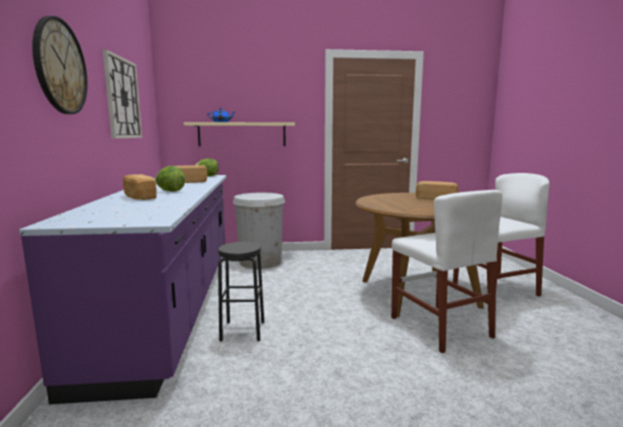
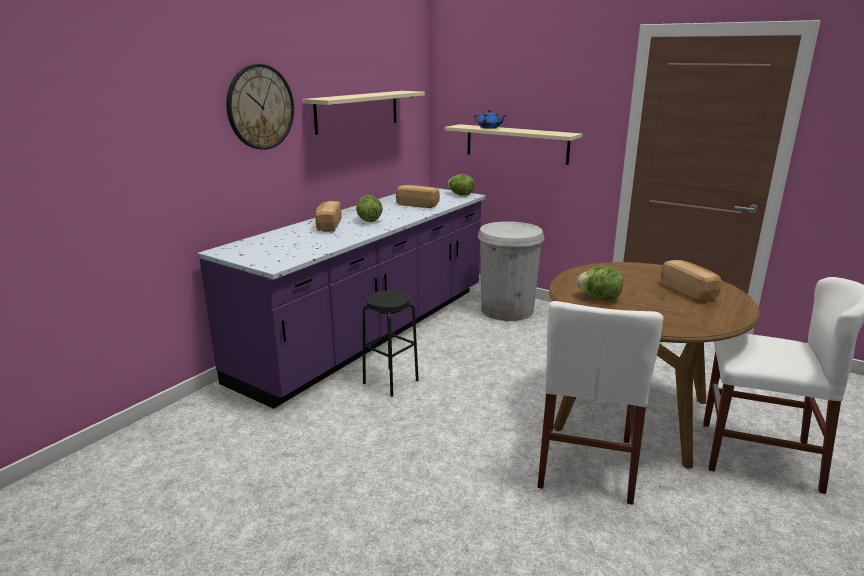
camera: 40 degrees right, 10 degrees up
(122, 98) = (357, 111): wall clock -> beige shelf
(408, 207) = (599, 298): none -> lettuce

